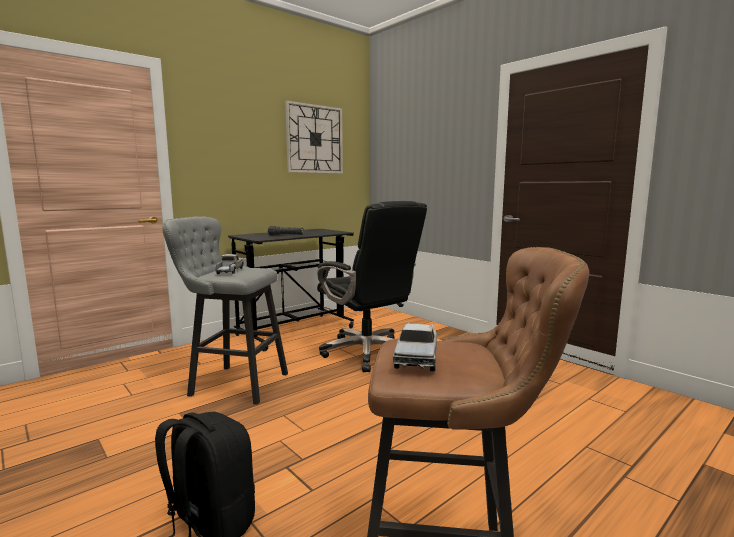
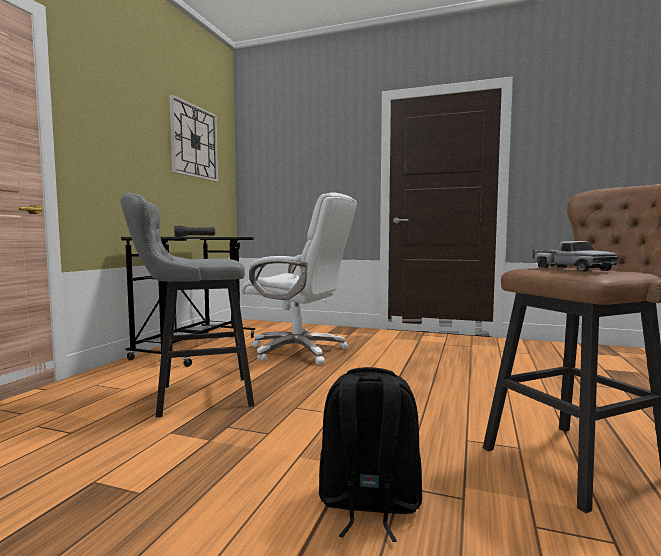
camera: 30 degrees left, 5 degrees down
(229, 271) = (197, 259): toy truck -> none
(368, 352) = (298, 351): black office chair -> white office chair

